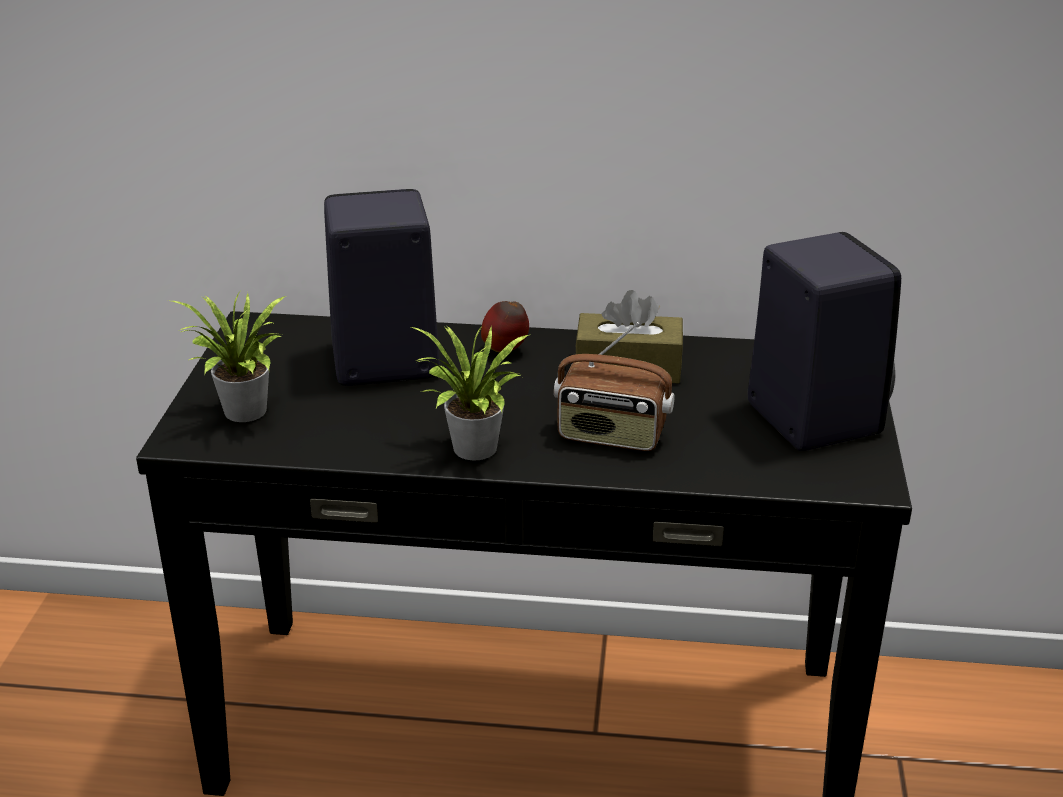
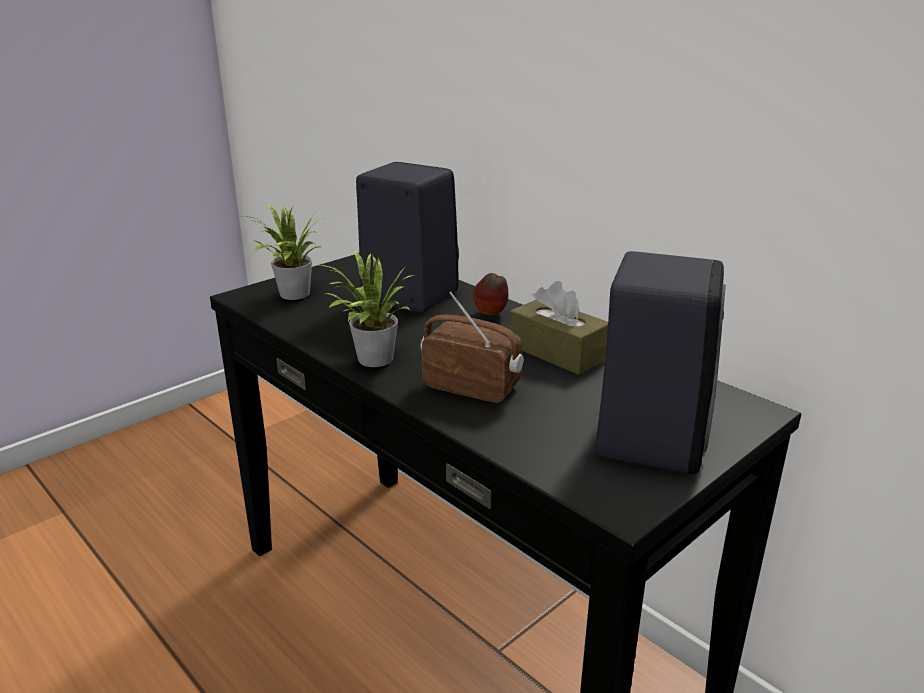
camera: 40 degrees right, 5 degrees down
(611, 436) = (472, 387): radio -> radio turned 150 degrees clockwise

